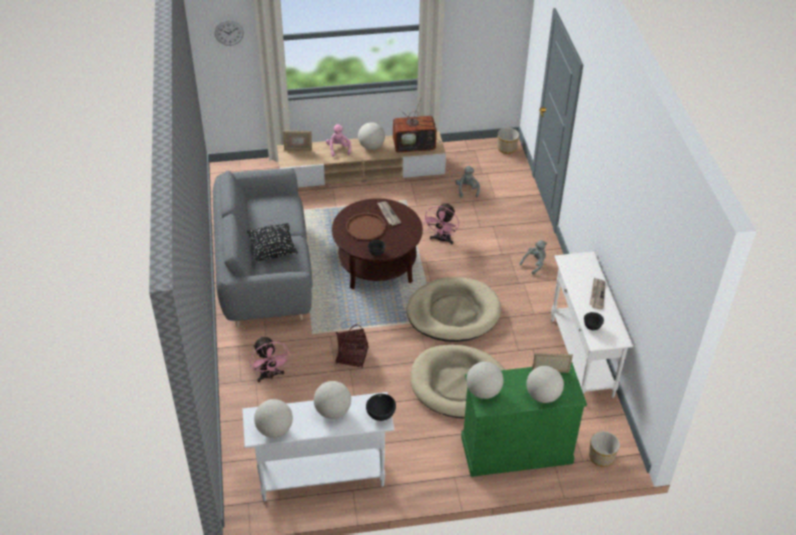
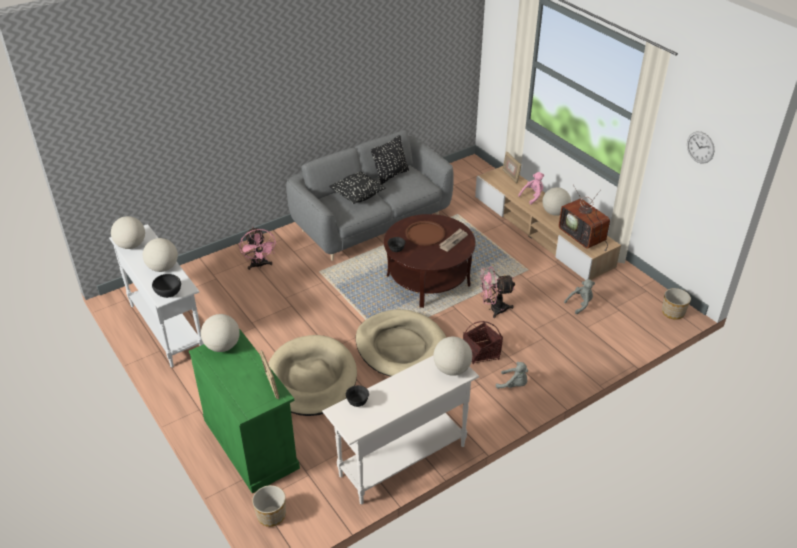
camera: 65 degrees right, 5 degrees down
(229, 33) = (505, 38): wall clock -> wall clock (700, 147)
(255, 217) = (390, 175): none -> black pillow
(270, 375) = (259, 265): pink fan -> pink fan turned 60 degrees counterclockwise
(352, 356) = (307, 302): basket -> basket (481, 353)
(543, 395) = (236, 388): globe -> globe (452, 369)
(597, 294) = (410, 394): newspaper -> none

